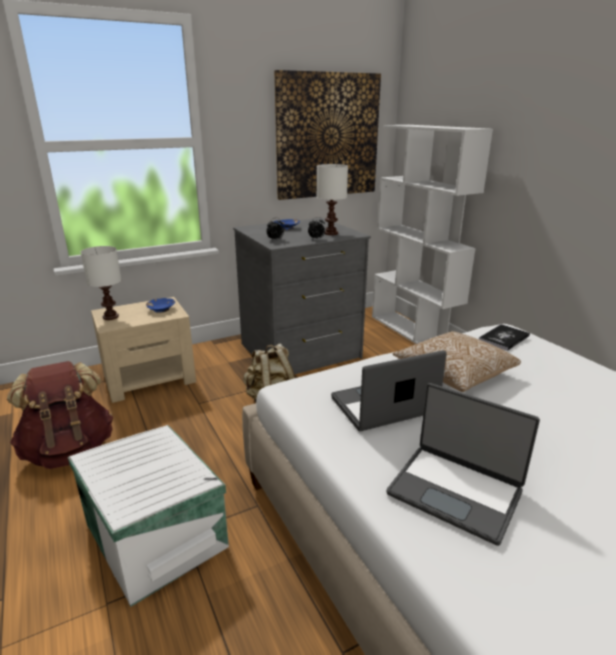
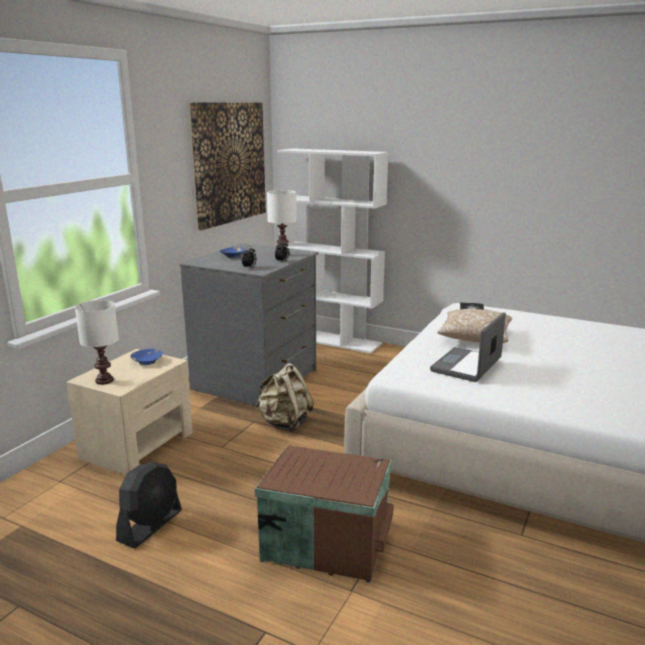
camera: 35 degrees left, 5 degrees down
(69, 450) = (150, 525): brown backpack -> black fan
(157, 534) = (325, 539): white storage box -> brown storage box
(455, 491) = (562, 390): laptop -> none

